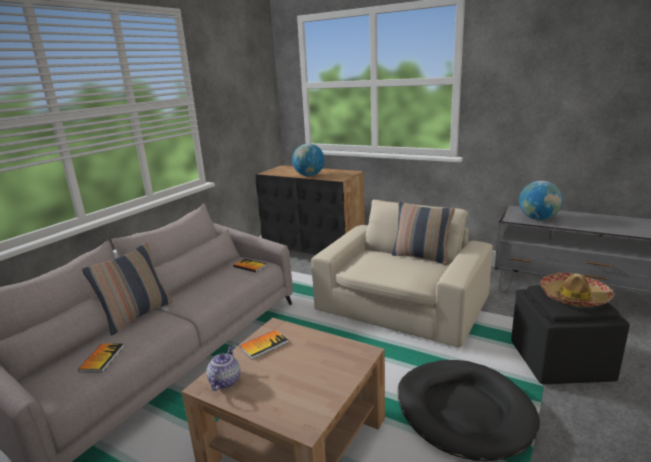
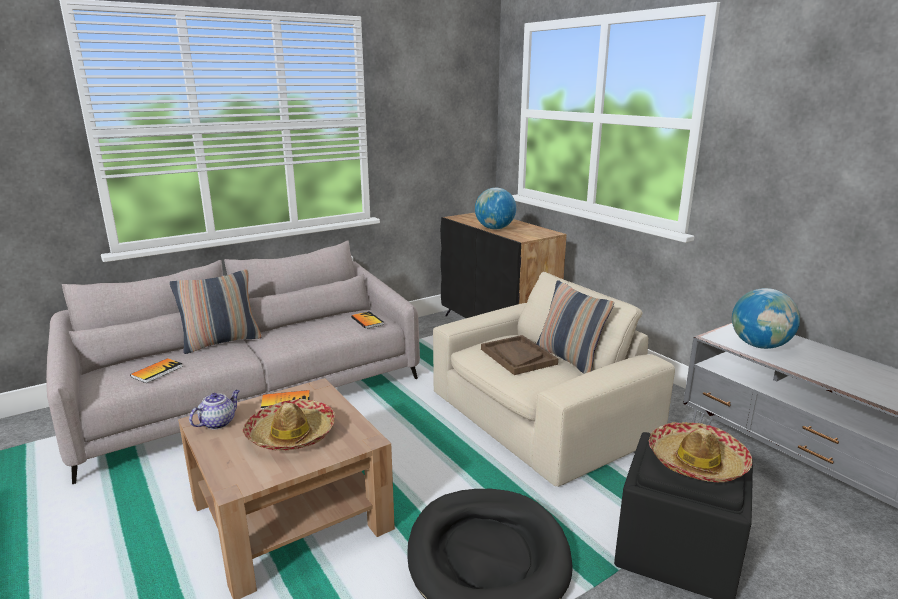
camera: 25 degrees right, 0 degrees up
(301, 368) = (291, 434): none -> hat
(390, 263) = (518, 356): none -> brown tray

